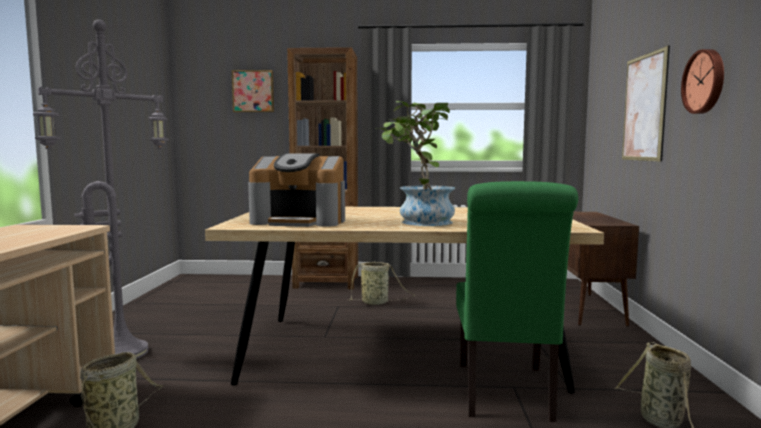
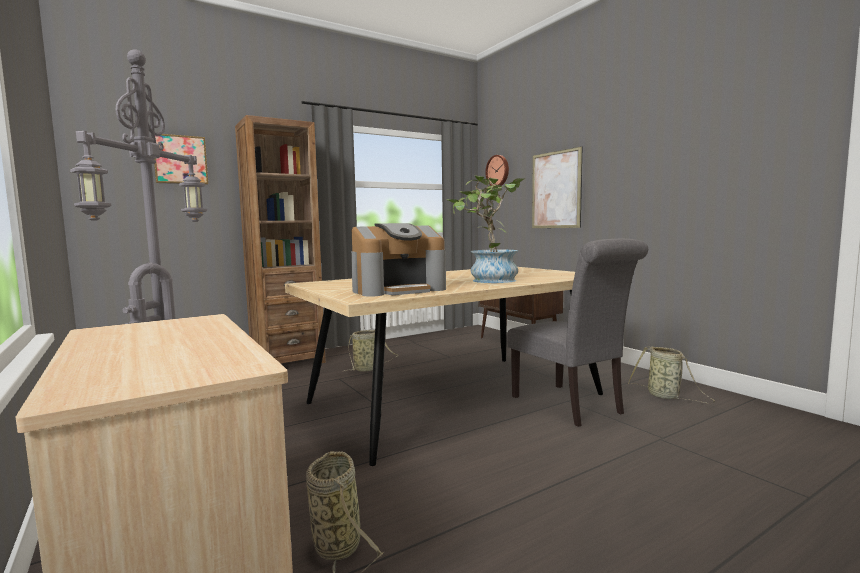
camera: 35 degrees left, 0 degrees up
(505, 394) = (571, 406): green chair -> grey chair
(705, 81) = (623, 172): wall clock -> wall clock (498, 171)

